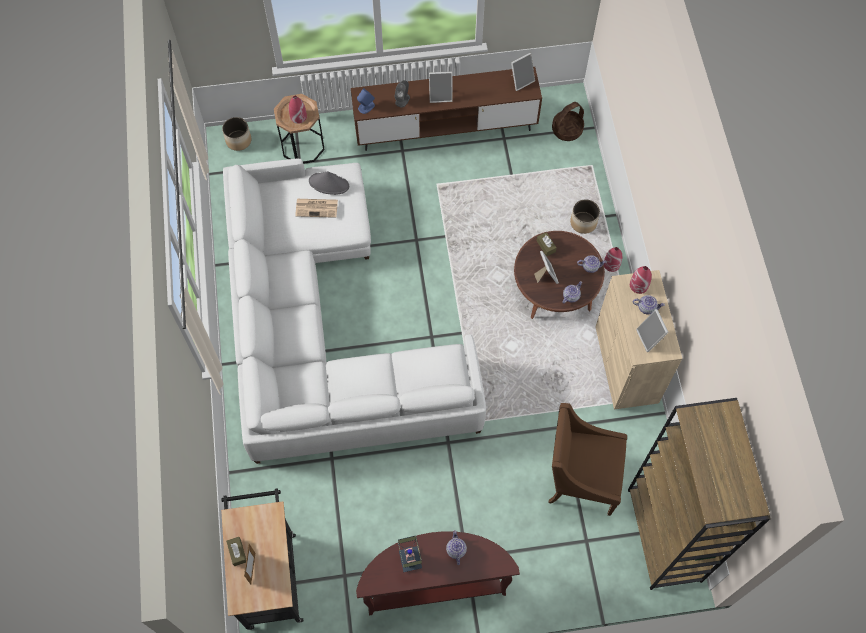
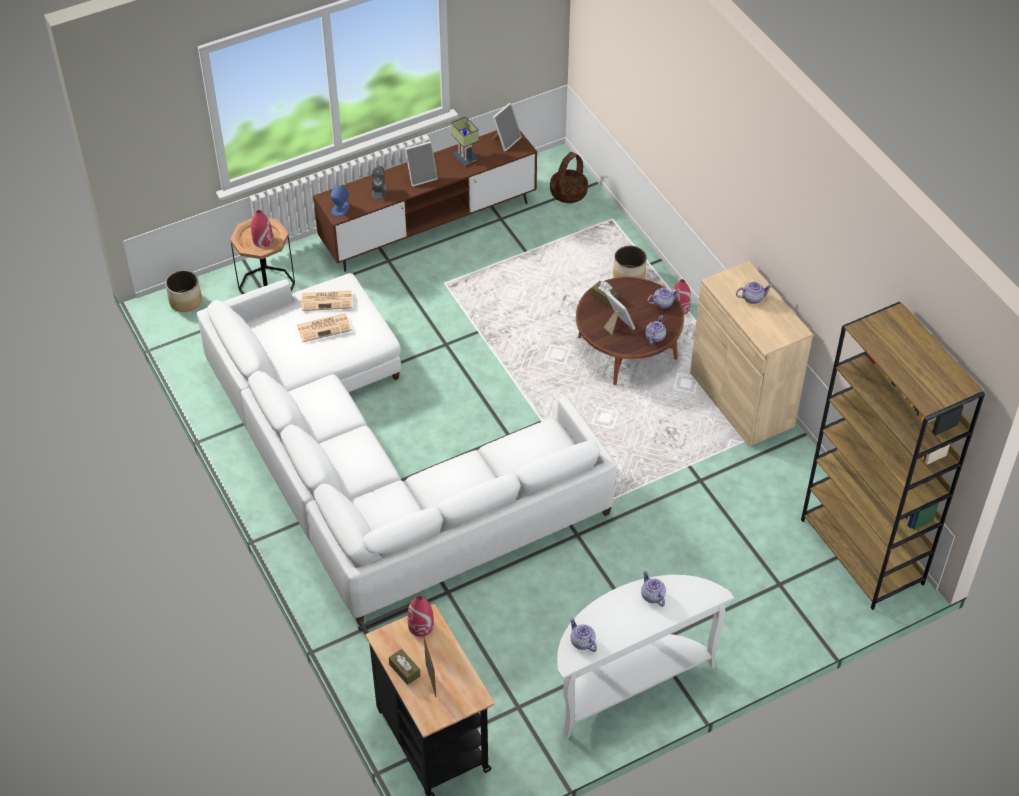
camera: 20 degrees left, 15 degrees down
(329, 184) = (327, 300): grey hat -> newspaper
(384, 572) = (582, 642): none -> teapot
(409, 559) = (604, 621): table lamp -> table lamp (464, 157)
(435, 584) = (629, 682): brown console table -> white console table
(579, 478) = (743, 525): brown armchair -> none
(639, 285) = (734, 280): red vase -> red vase (421, 626)
(650, 338) = (770, 325): picture frame -> none

